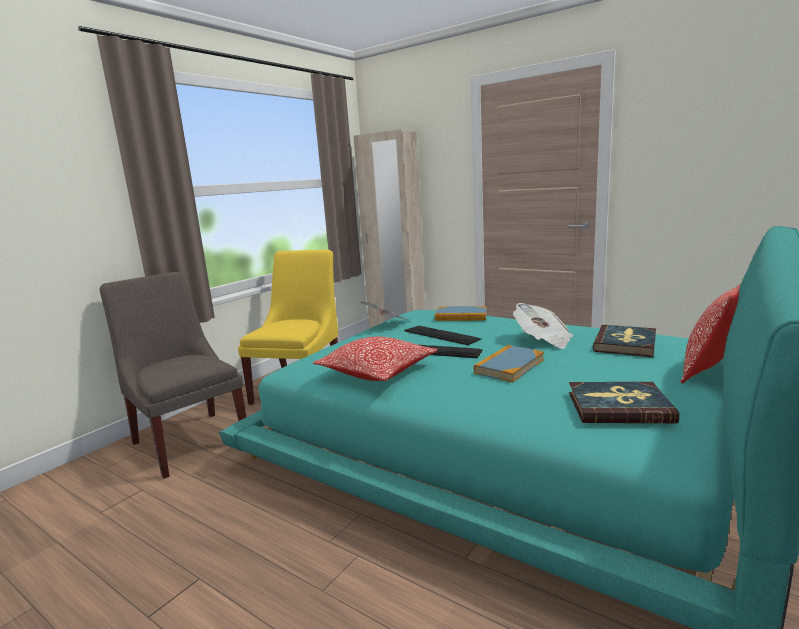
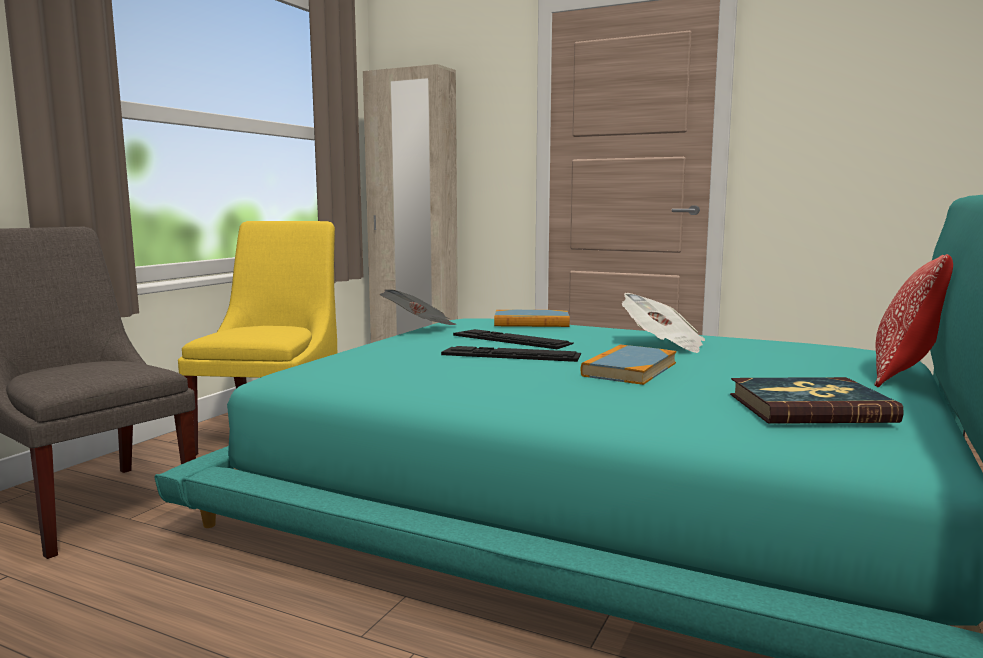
camera: 10 degrees left, 5 degrees down
(377, 372) = (429, 375): pillow -> none
(625, 344) = (779, 349): book -> none

